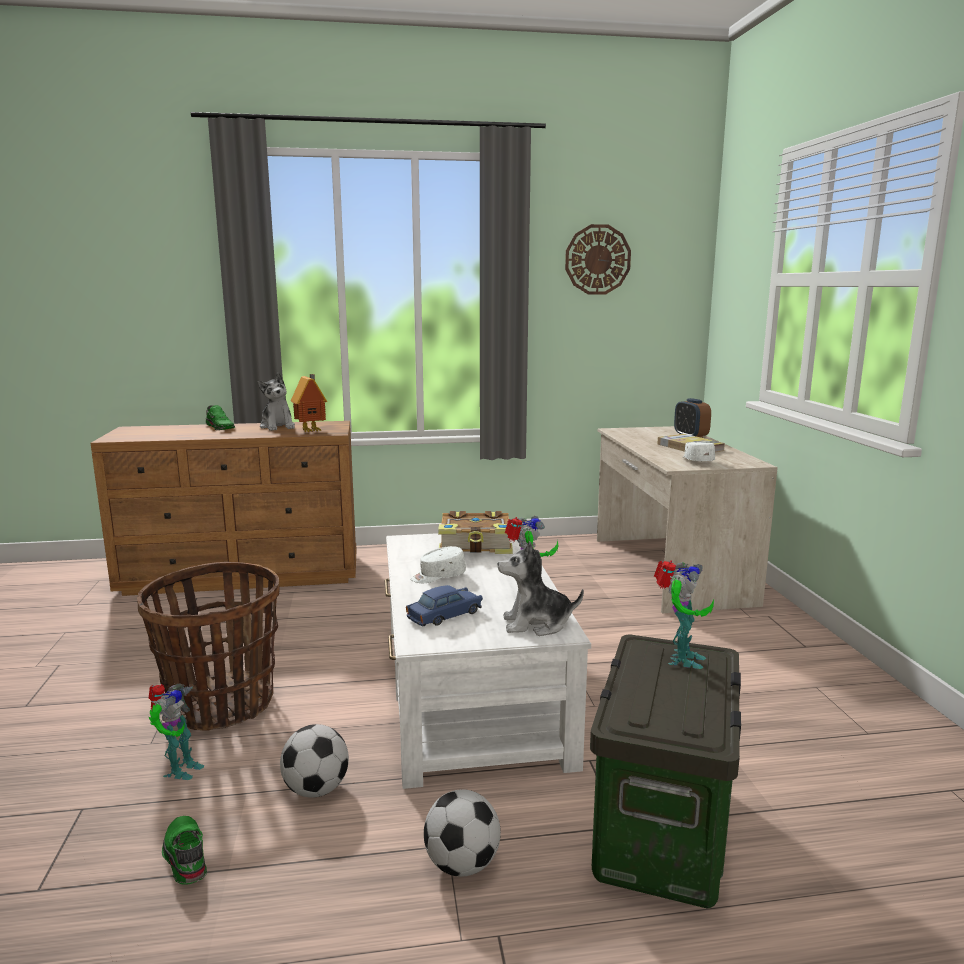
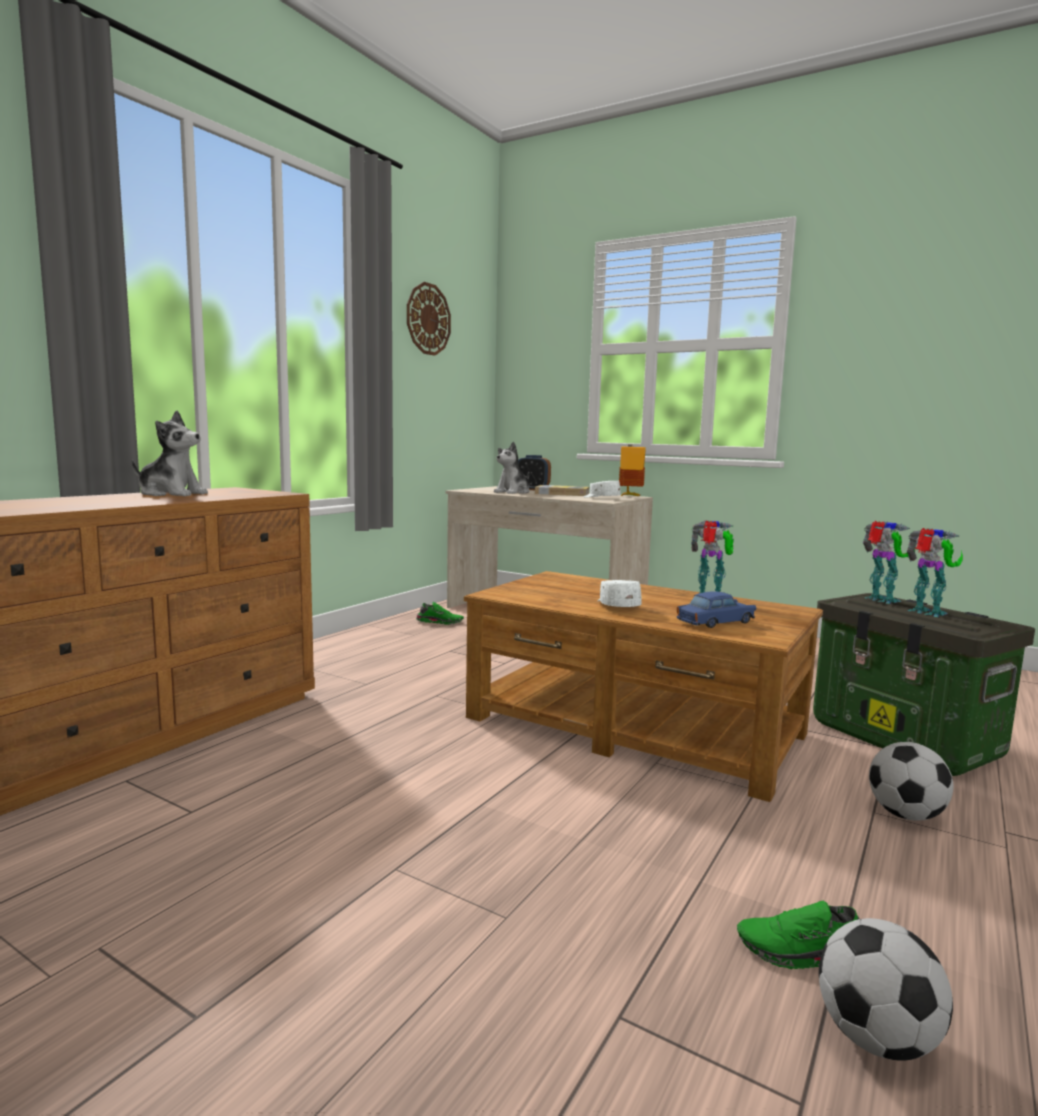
camera: 50 degrees left, 5 degrees down
(179, 770) = (602, 911): toy robot -> toy robot (927, 613)
(221, 427) = (81, 499): green shoe -> green shoe (440, 622)
(222, 705) = (478, 843): basket -> none
(312, 431) = (246, 494): toy house -> toy house (630, 496)
(316, 790) = (733, 841): football -> football (877, 1039)
(438, 576) = (617, 606): white cap -> white cap turned 150 degrees clockwise
(444, 615) = (715, 622): blue toy car -> blue toy car turned 60 degrees clockwise
(469, 691) = (634, 726): white coffee table -> brown coffee table
(476, 545) = (562, 584): book -> none
(536, 624) = (771, 610): plush toy -> plush toy (513, 492)

